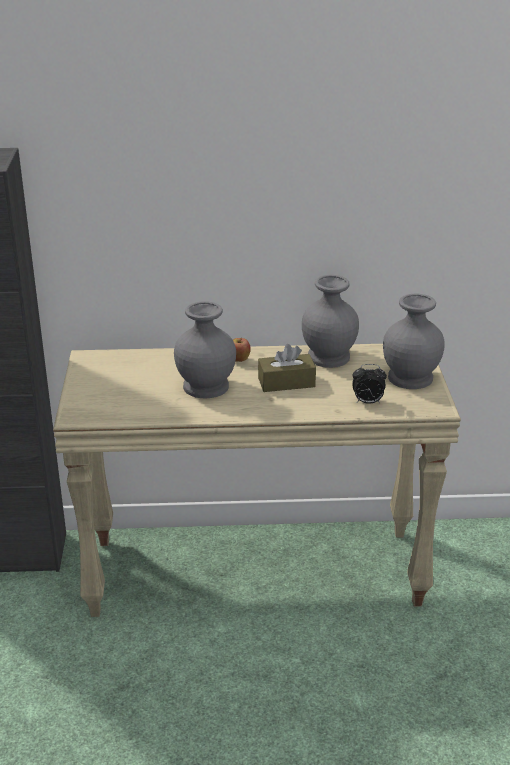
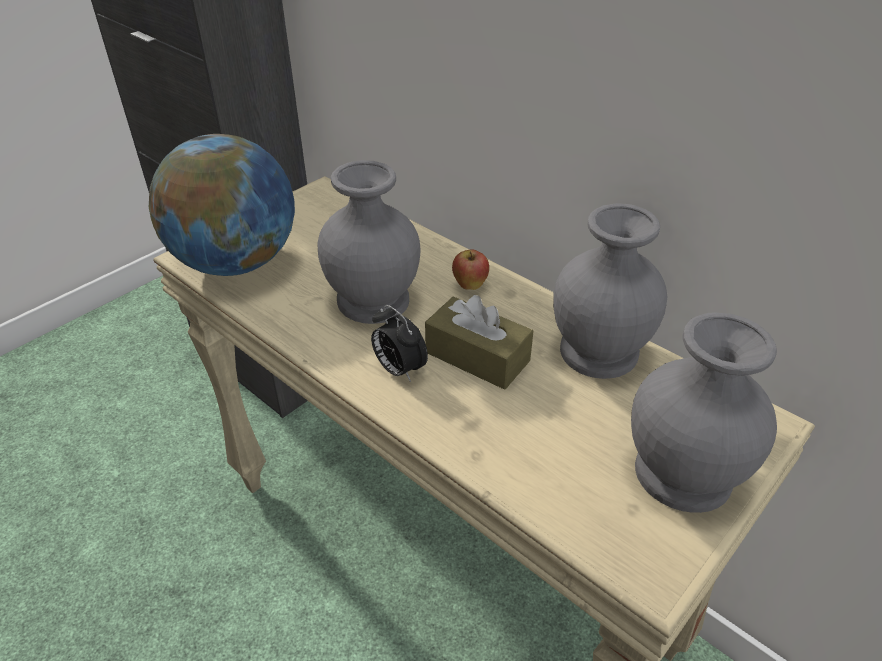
camera: 45 degrees right, 10 degrees up
(107, 407) = (236, 262): none -> globe
(367, 402) = (543, 472): alarm clock -> alarm clock (398, 369)

